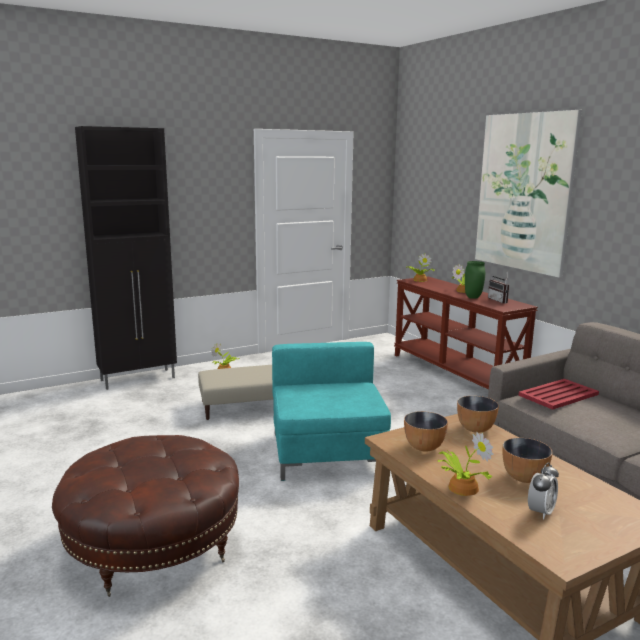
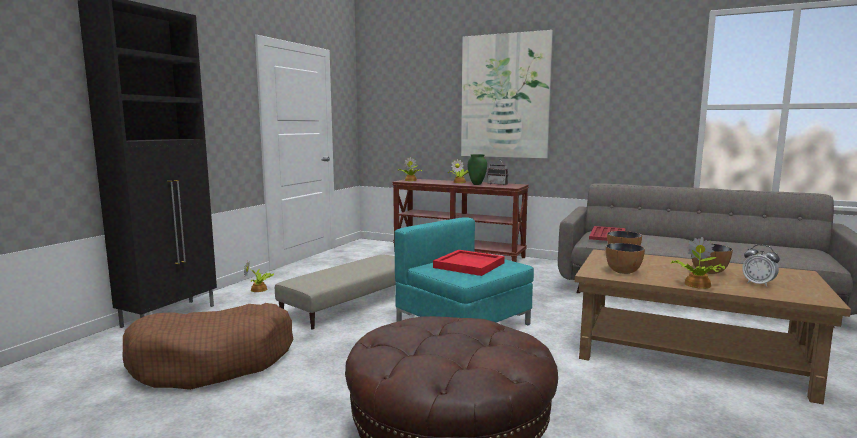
camera: 35 degrees left, 5 degrees down
(112, 426) = (213, 361): none -> brown dog bed
(327, 396) = (470, 265): none -> red tray
(540, 512) = (758, 284): alarm clock -> alarm clock turned 135 degrees clockwise

